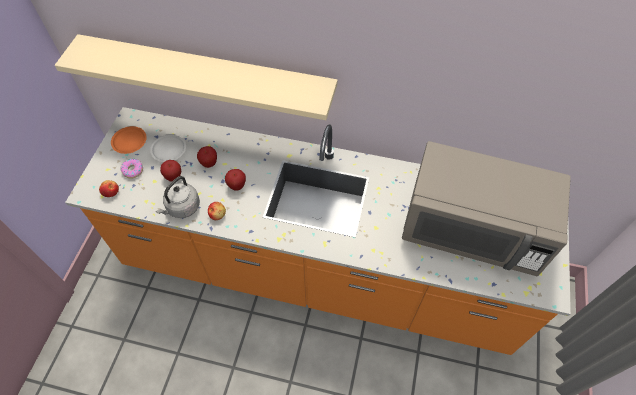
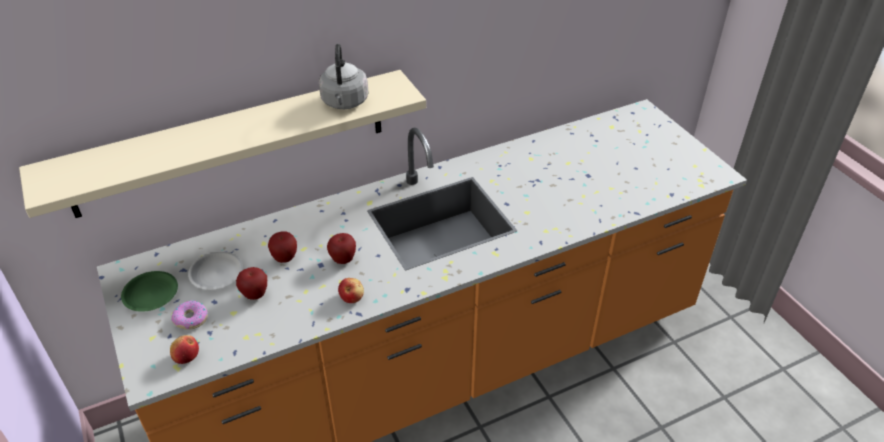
camera: 40 degrees left, 15 degrees down
(129, 141) = (150, 294): orange plate -> green plate
(182, 208) = (301, 316): grey kettle -> grey kettle (344, 103)
(471, 230) = (608, 166): grey microwave -> none

